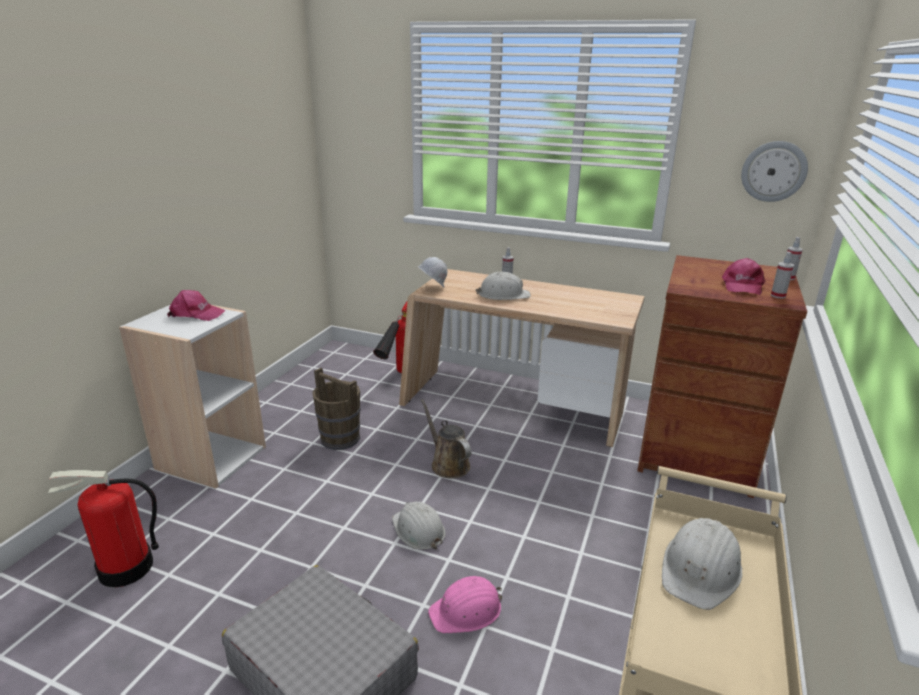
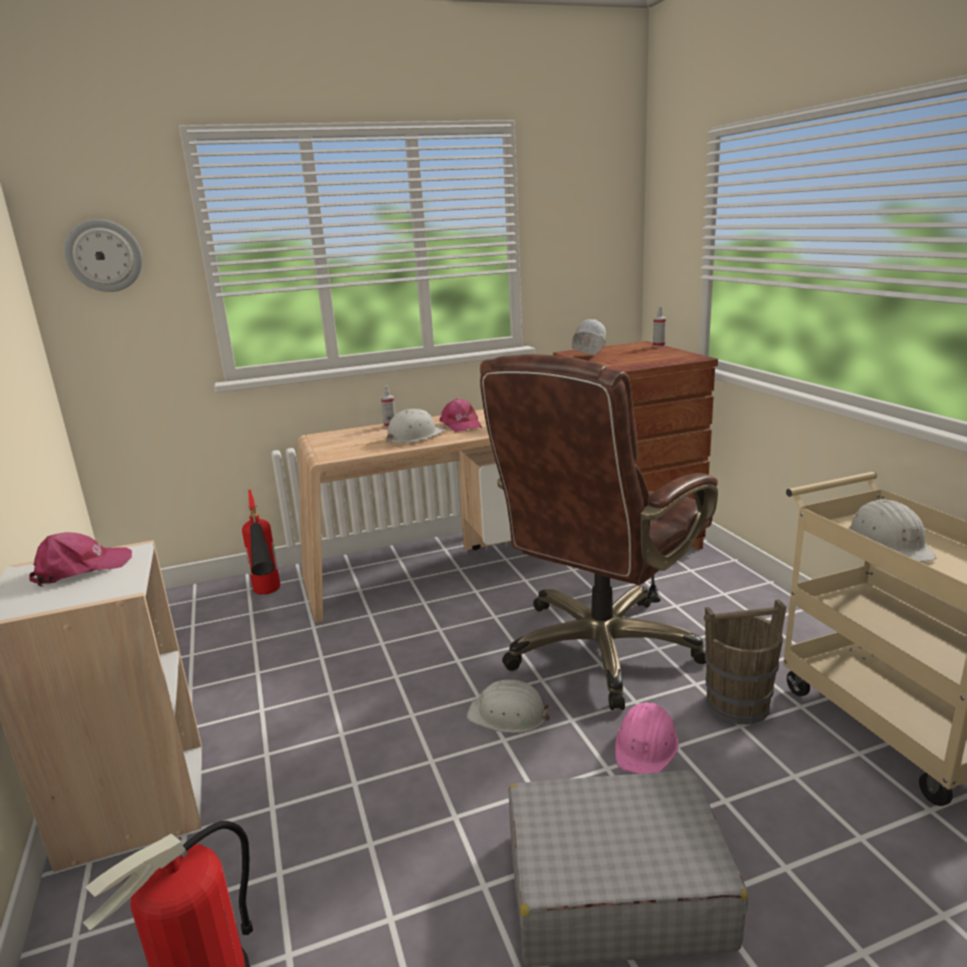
camera: 40 degrees left, 5 degrees down
(340, 438) = (291, 688): brown bucket -> brown bucket (736, 704)
(432, 288) = (328, 454): white hard hat -> white hard hat (588, 357)
(448, 464) = (448, 647): brown watering can -> none
(542, 525) = (601, 647): none -> brown office chair
(741, 285) = (646, 356): pink cap -> pink cap (461, 425)
(773, 171) = (602, 259): wall clock -> wall clock (104, 256)
(778, 296) = (681, 356): spray bottle -> none

